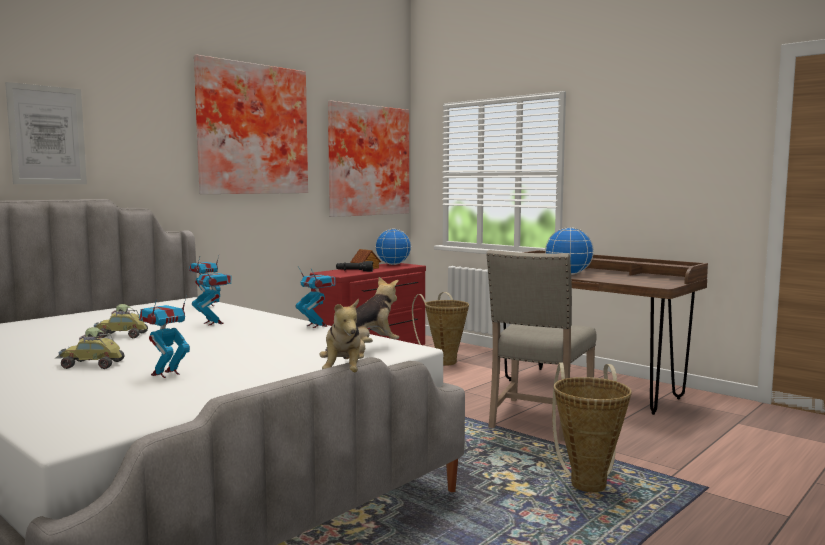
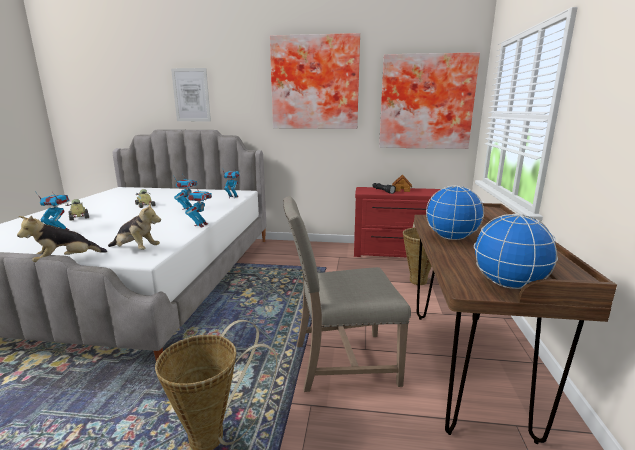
camera: 55 degrees right, 10 degrees up
(393, 264) = (434, 190): globe -> globe (508, 284)

